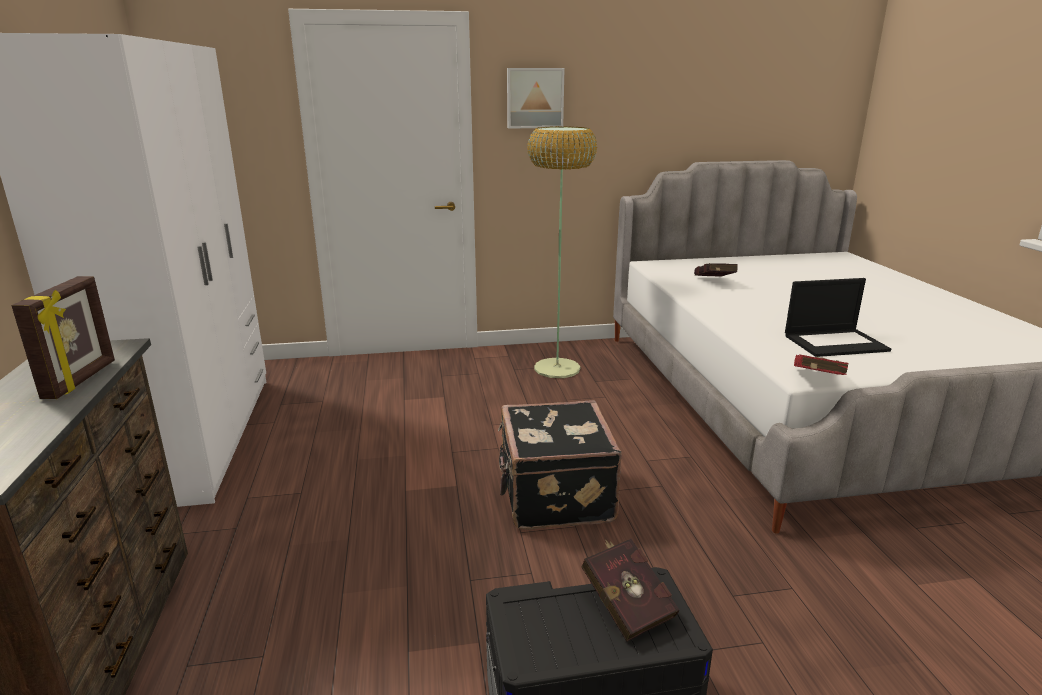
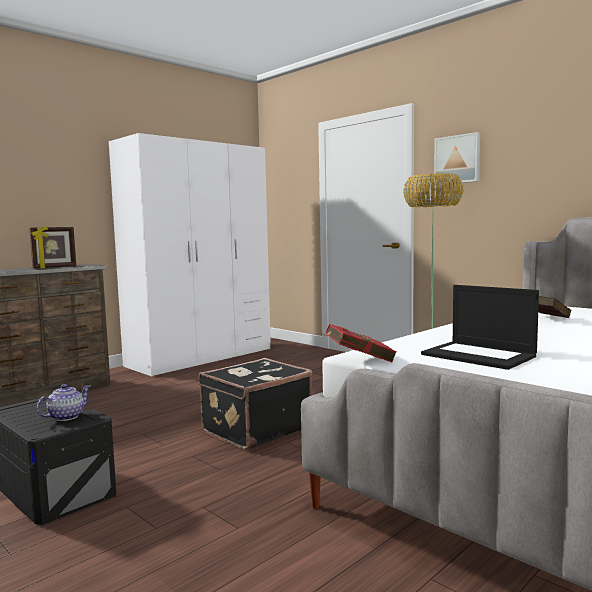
camera: 55 degrees right, 15 degrees down
(626, 603) = (65, 417): red book -> teapot

